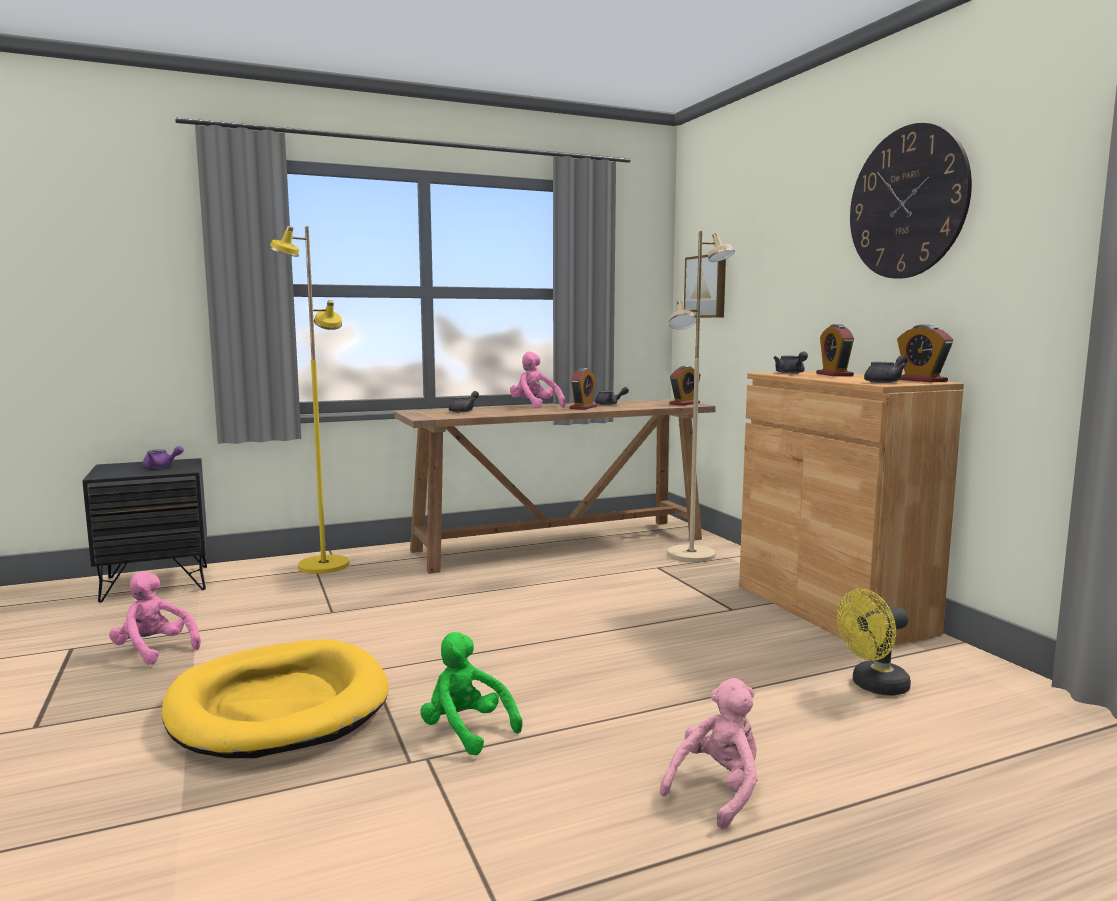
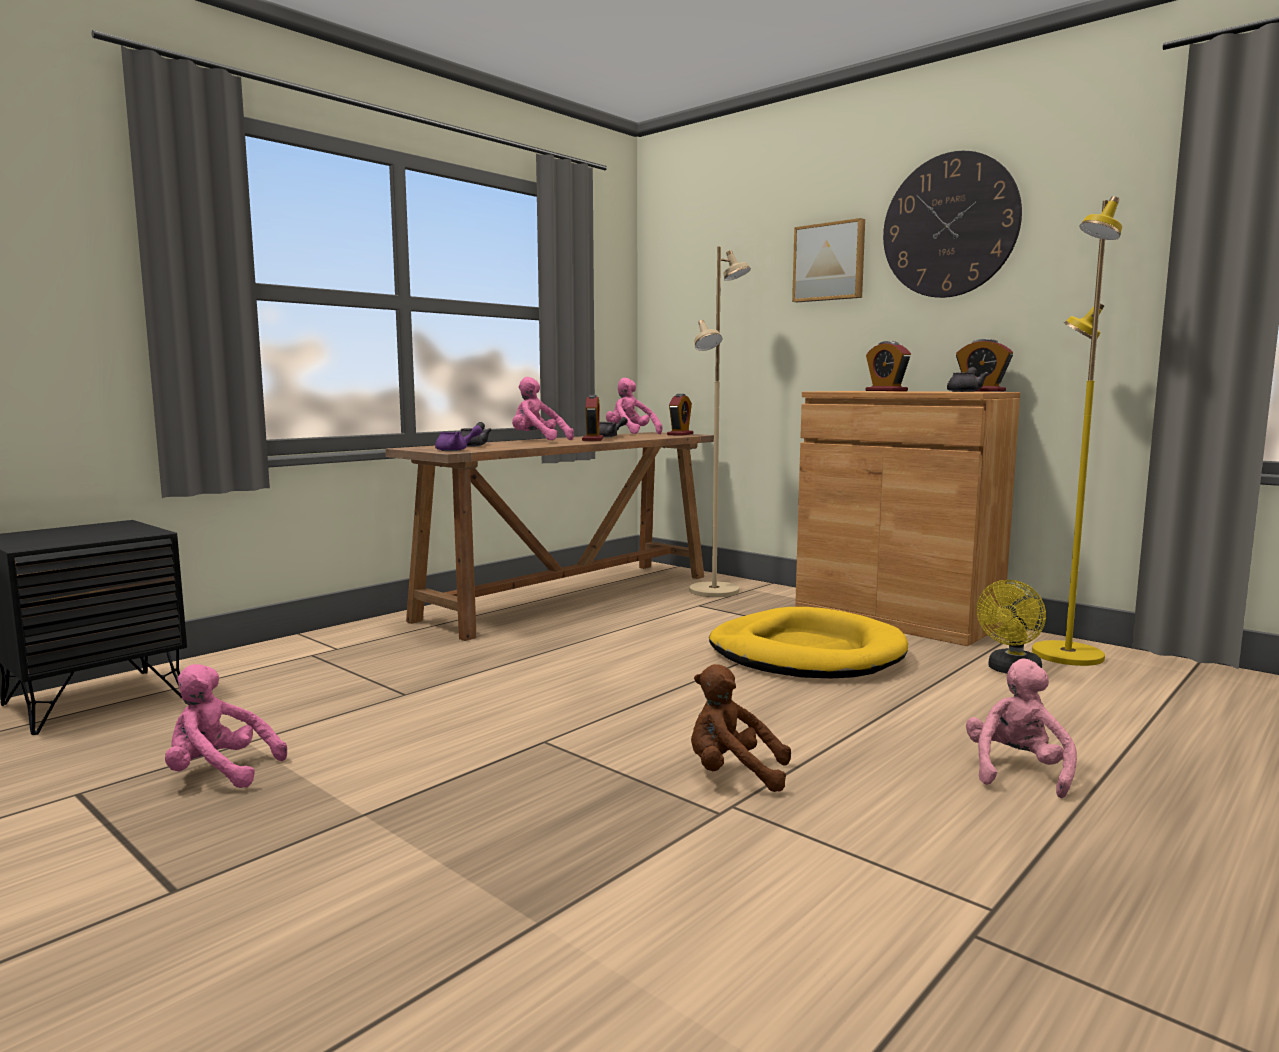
camera: 25 degrees left, 0 degrees up
(162, 467) = (100, 531): purple teapot -> purple teapot (456, 450)
(278, 706) = (489, 795): yellow dog bed -> yellow dog bed (806, 653)
(322, 565) = (315, 650): yellow floor lamp -> yellow floor lamp (1065, 655)
(466, 731) = (733, 774): green plush toy -> brown plush toy
(643, 401) = (630, 434): none -> pink plush toy
(707, 286) = (690, 310): picture -> picture (830, 262)
(791, 373) = (843, 391): grey teapot -> none

